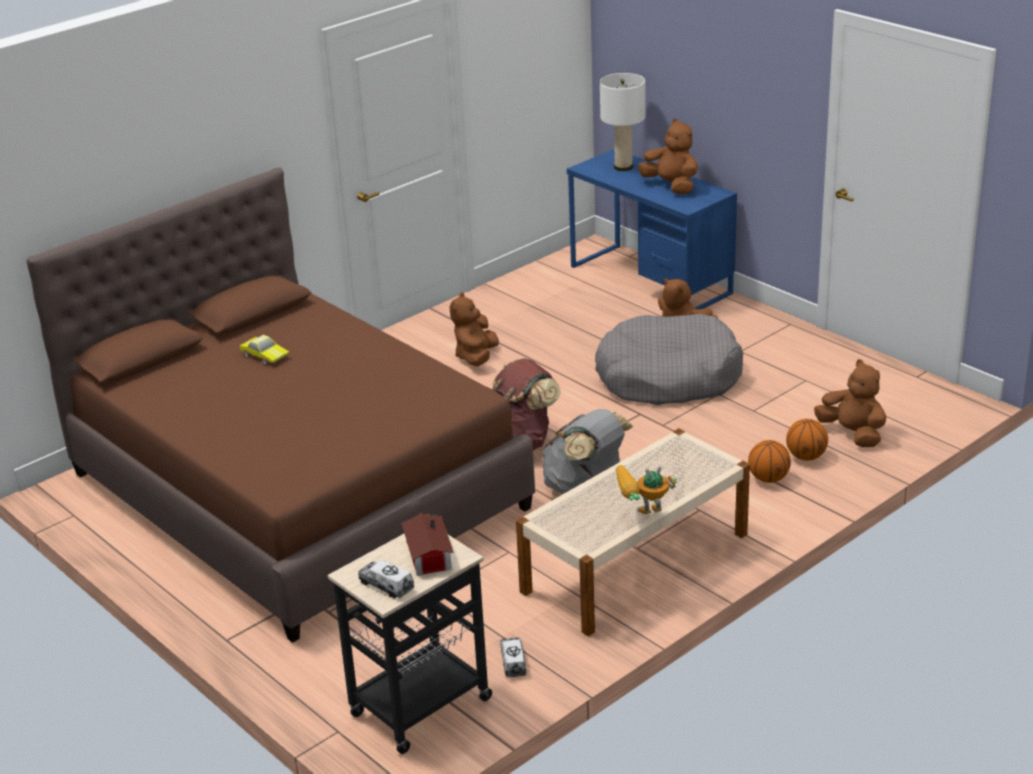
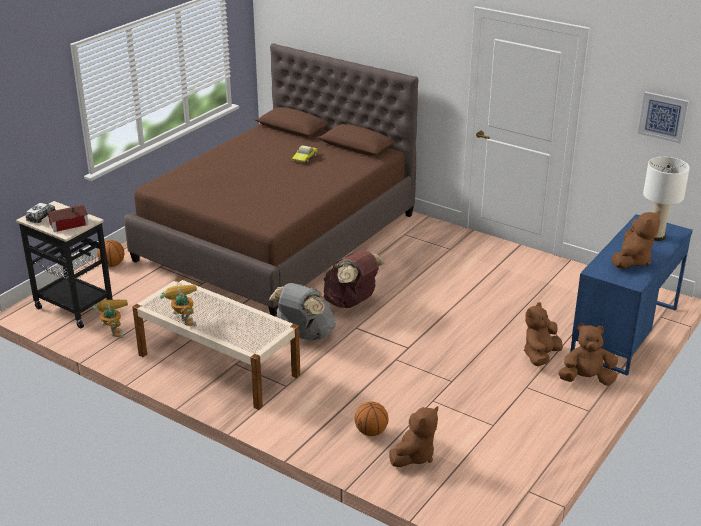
camera: 75 degrees right, 0 degrees up
(476, 357) = (459, 271): brown plush toy -> brown plush toy (586, 379)
(513, 662) = (113, 332): toy truck -> toy robot
(541, 51) = (663, 116): none -> picture
(668, 377) = (467, 355): grey dog bed -> none
(768, 479) = (334, 415): basketball -> basketball (112, 264)

